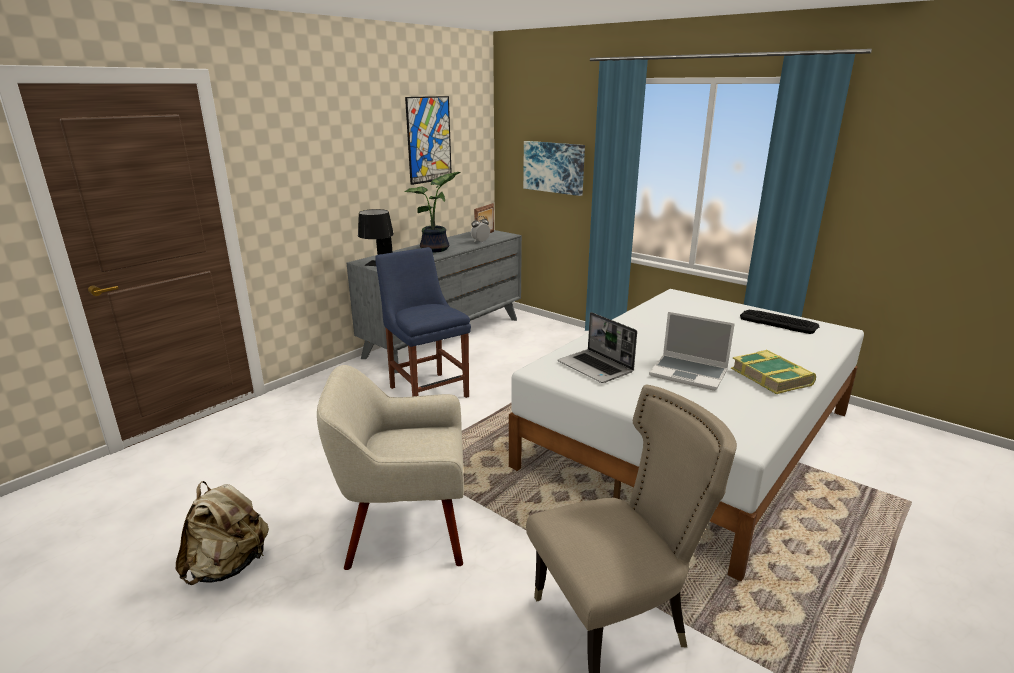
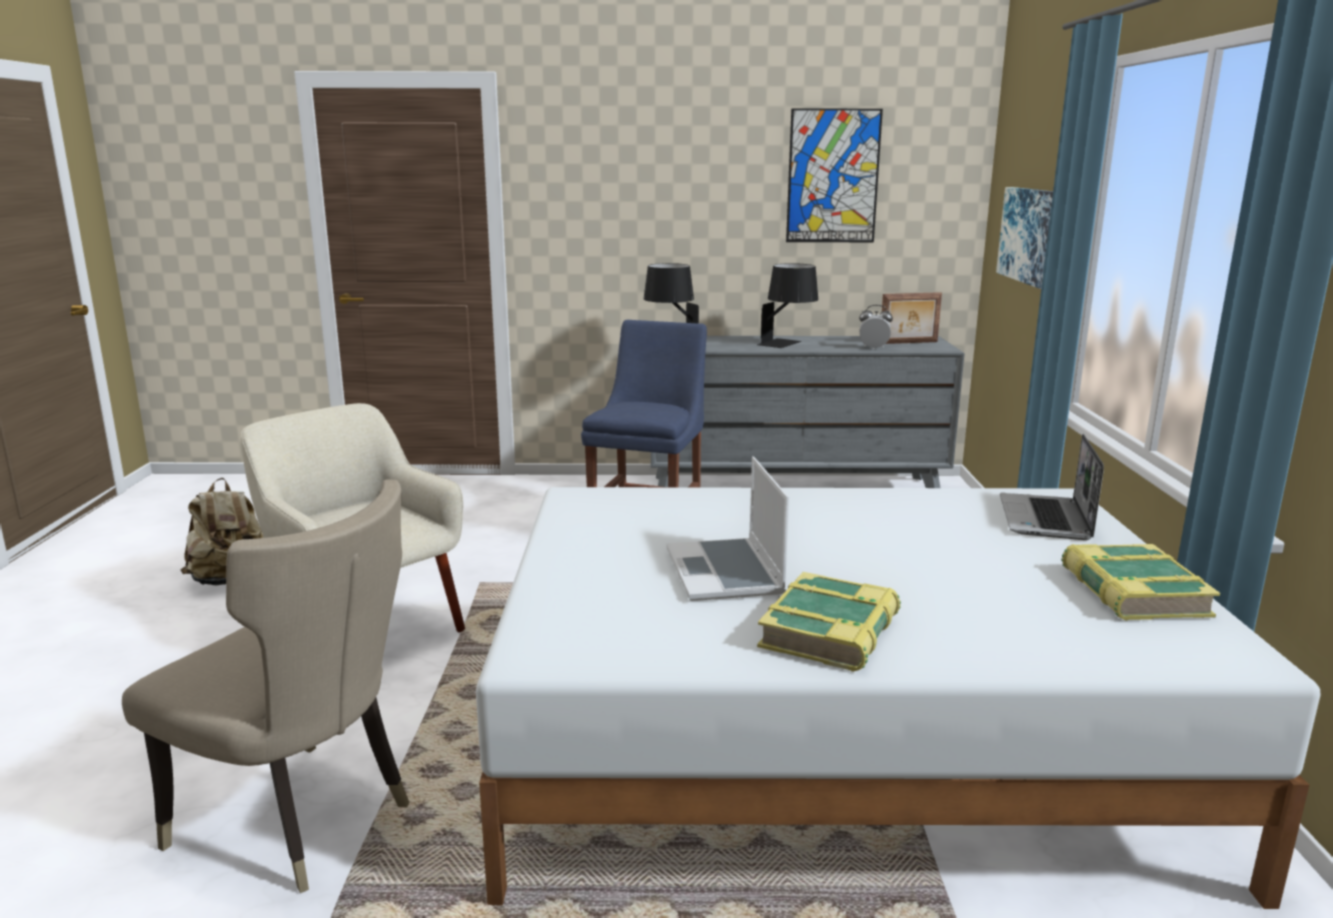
camera: 50 degrees right, 5 degrees down
(436, 249) = (788, 344): potted plant -> black table lamp
(596, 367) = (638, 518): laptop -> laptop (1046, 519)
(778, 321) = (1132, 593): keyboard -> book

